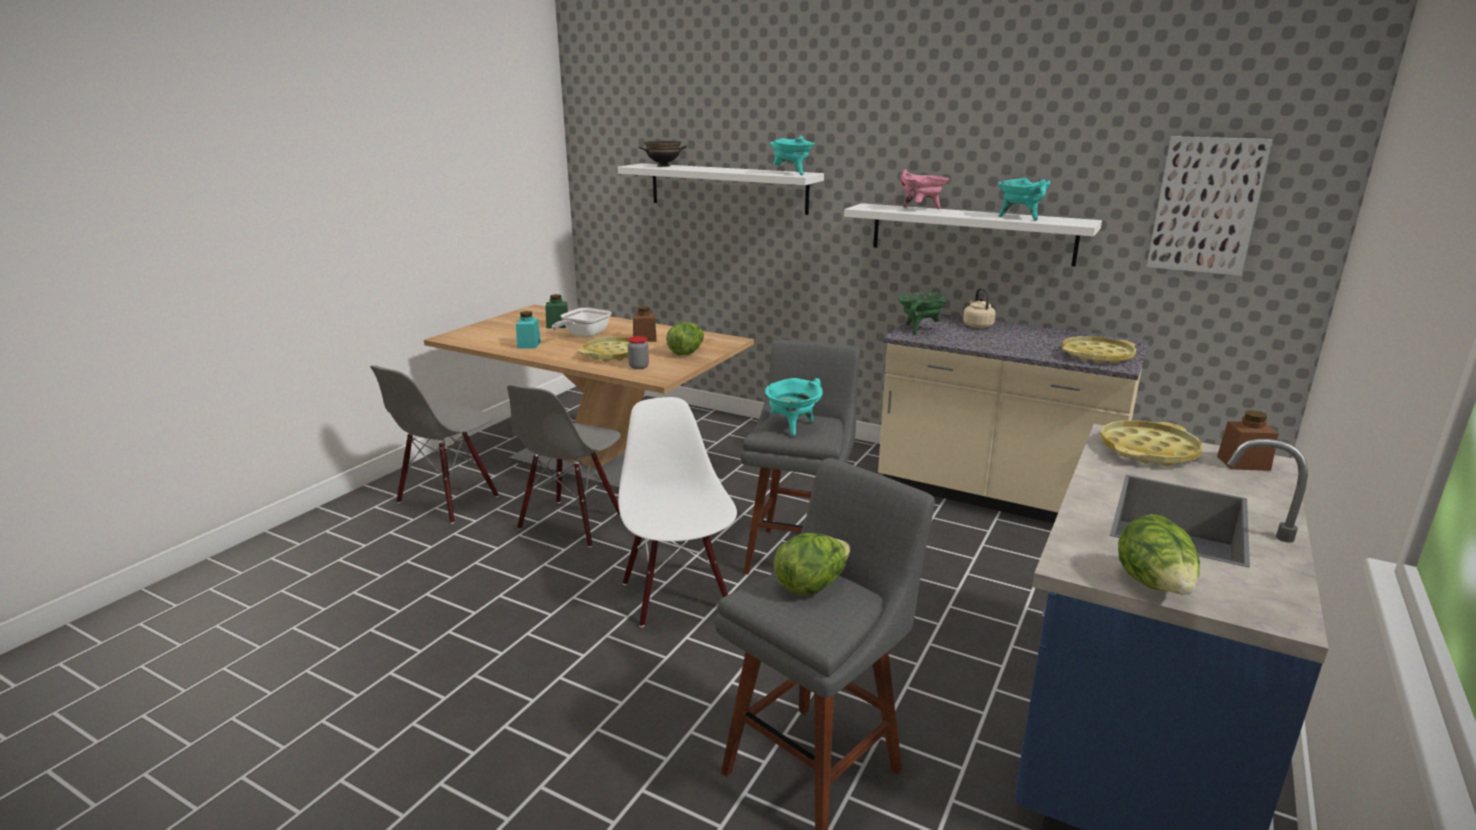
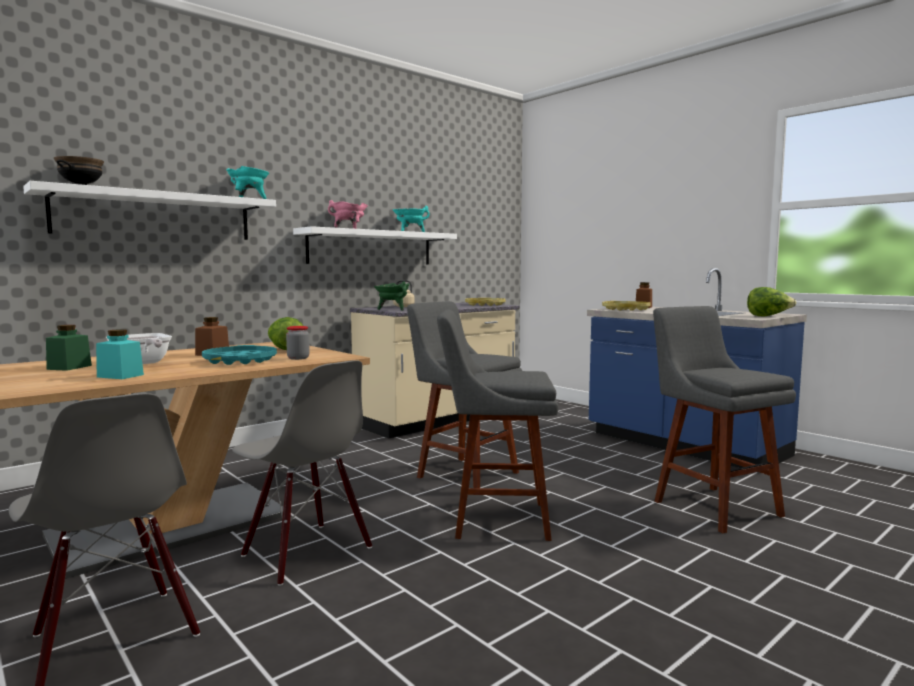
camera: 70 degrees left, 15 degrees down
(613, 354) = (240, 360): yellow tray -> turquoise tray
(678, 596) = (494, 519): white chair -> grey stool
(792, 426) = (476, 356): turquoise cooking pot -> none
(811, 585) = (718, 369): lettuce -> none
(1206, 206) = (475, 225): picture -> none

